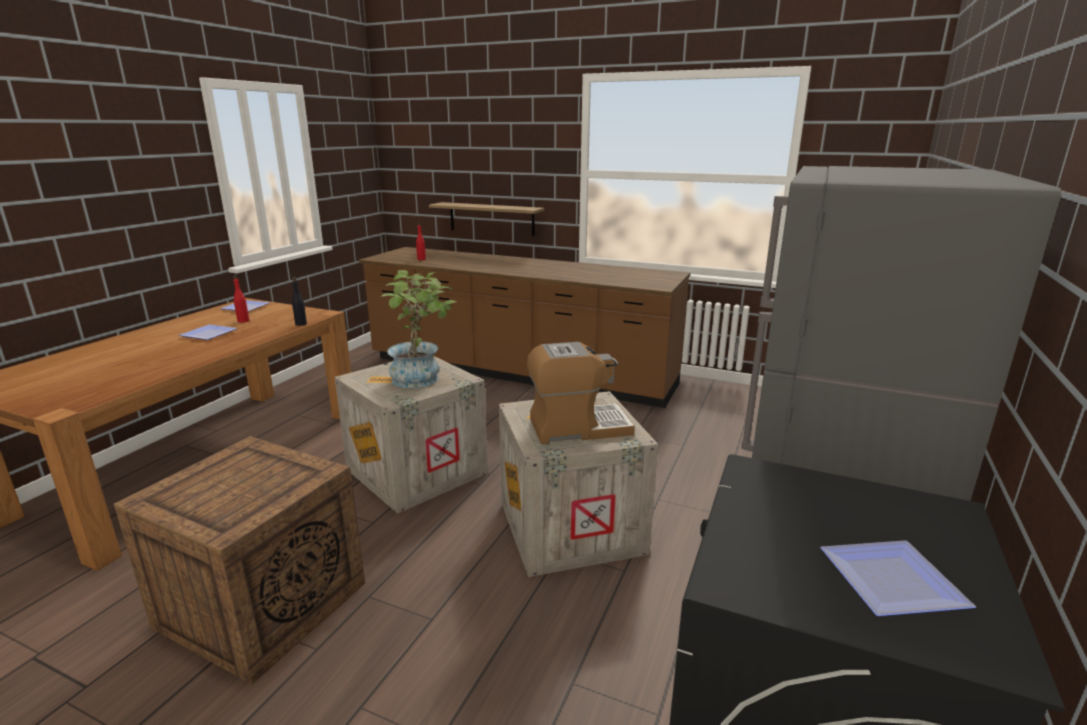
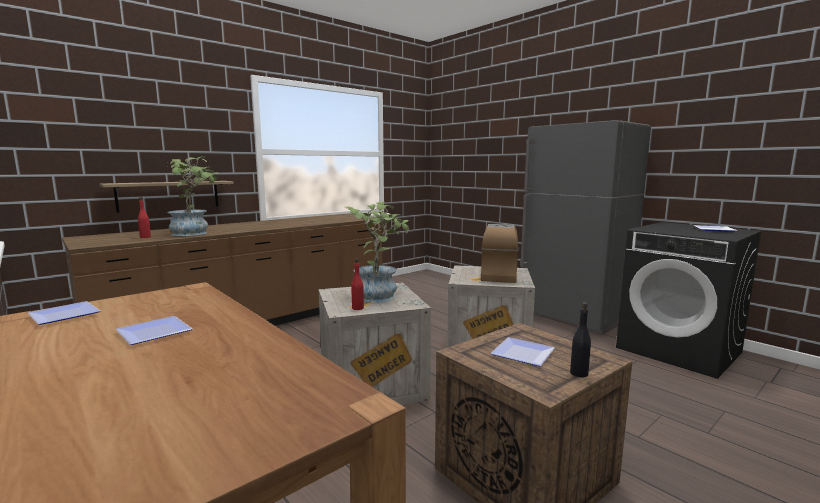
camera: 65 degrees left, 10 degrees down
(243, 321) = (131, 317): red bottle -> red bottle (357, 308)
(244, 477) = (521, 353): none -> plate
(301, 324) = (213, 296): black bottle -> black bottle (579, 373)
(455, 263) = (195, 233): none -> potted plant

